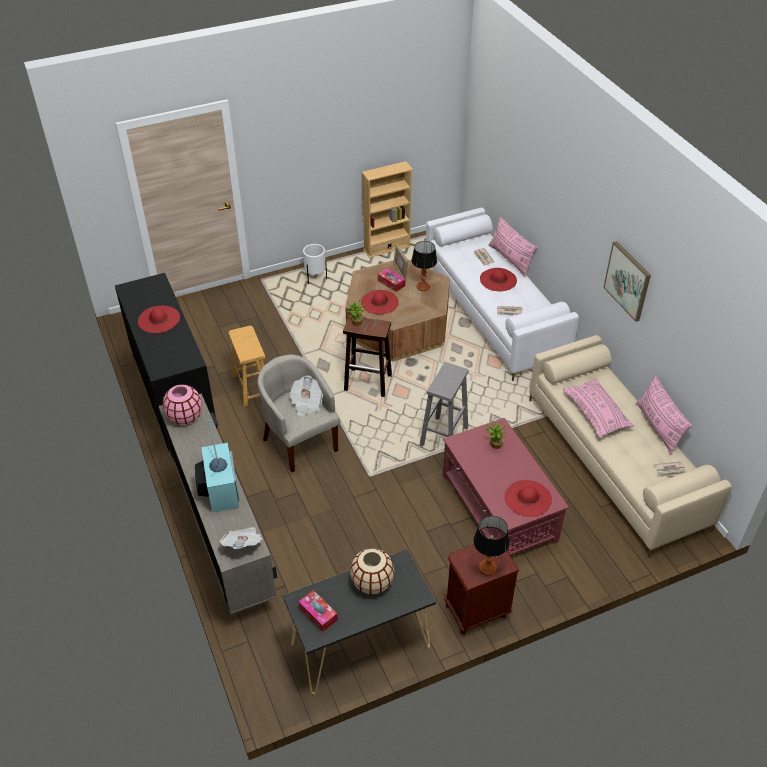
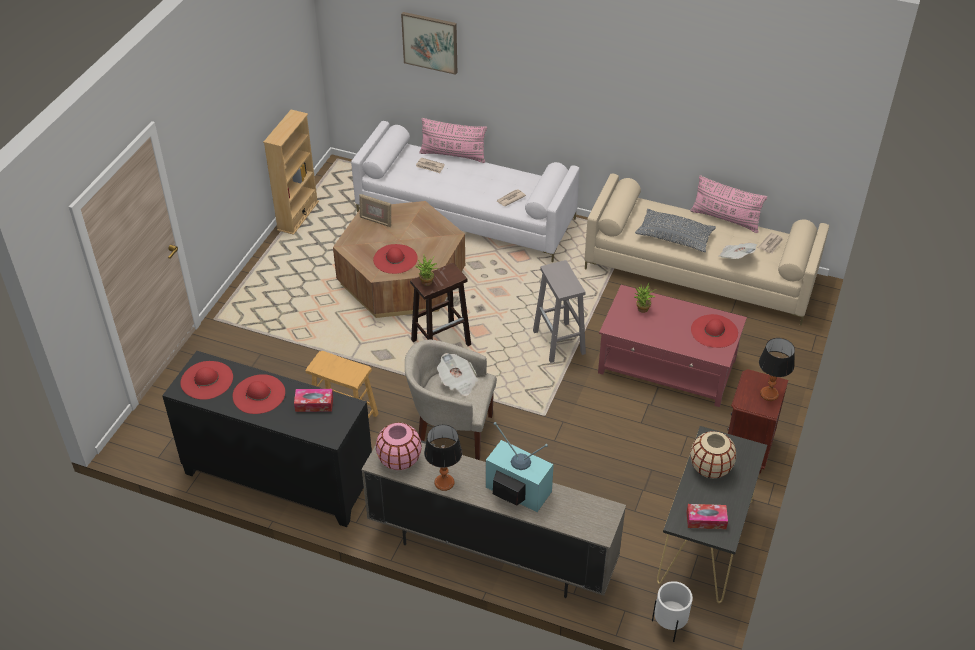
camera: 45 degrees left, 0 degrees up
(243, 544) = (596, 514): newspaper -> newspaper (736, 257)
(315, 278) = (268, 284): white planter -> white planter (669, 626)
(391, 283) = (382, 236): tissue box -> tissue box (314, 404)
(423, 286) = (414, 222): table lamp -> table lamp (444, 482)
(498, 279) = (467, 178): red hat -> red hat (207, 380)
(596, 413) = (674, 237): pink pillow -> grey pillow
(628, 280) = (639, 104): picture -> picture (430, 42)

